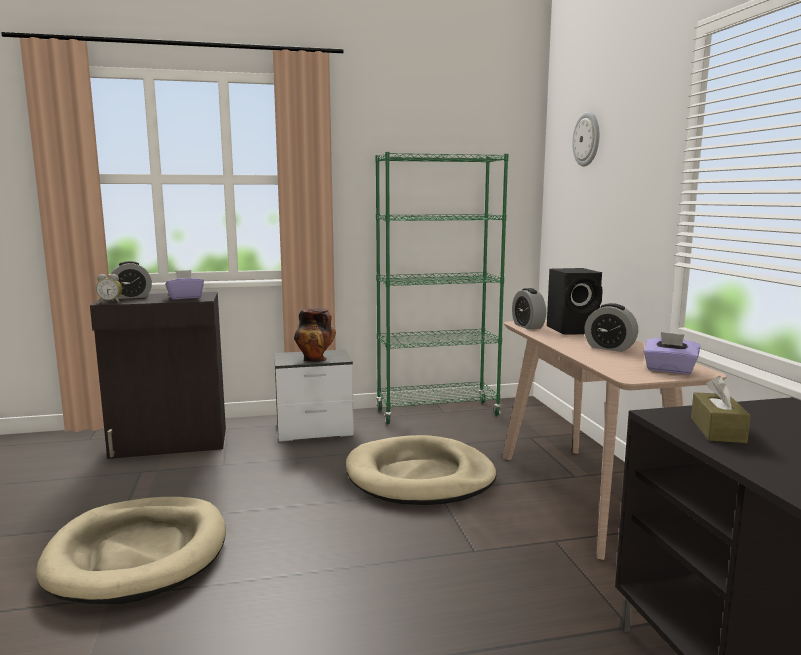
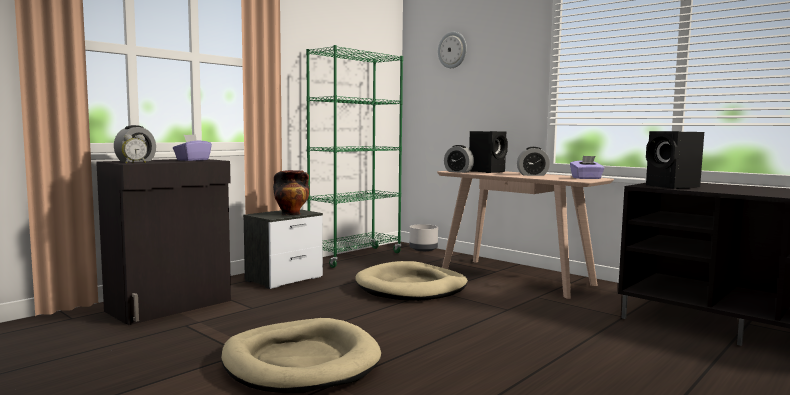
camera: 35 degrees left, 5 degrees down
(541, 415) = (423, 249): none -> grey planter
(717, 430) = (673, 187): brown tissue box -> black speaker

